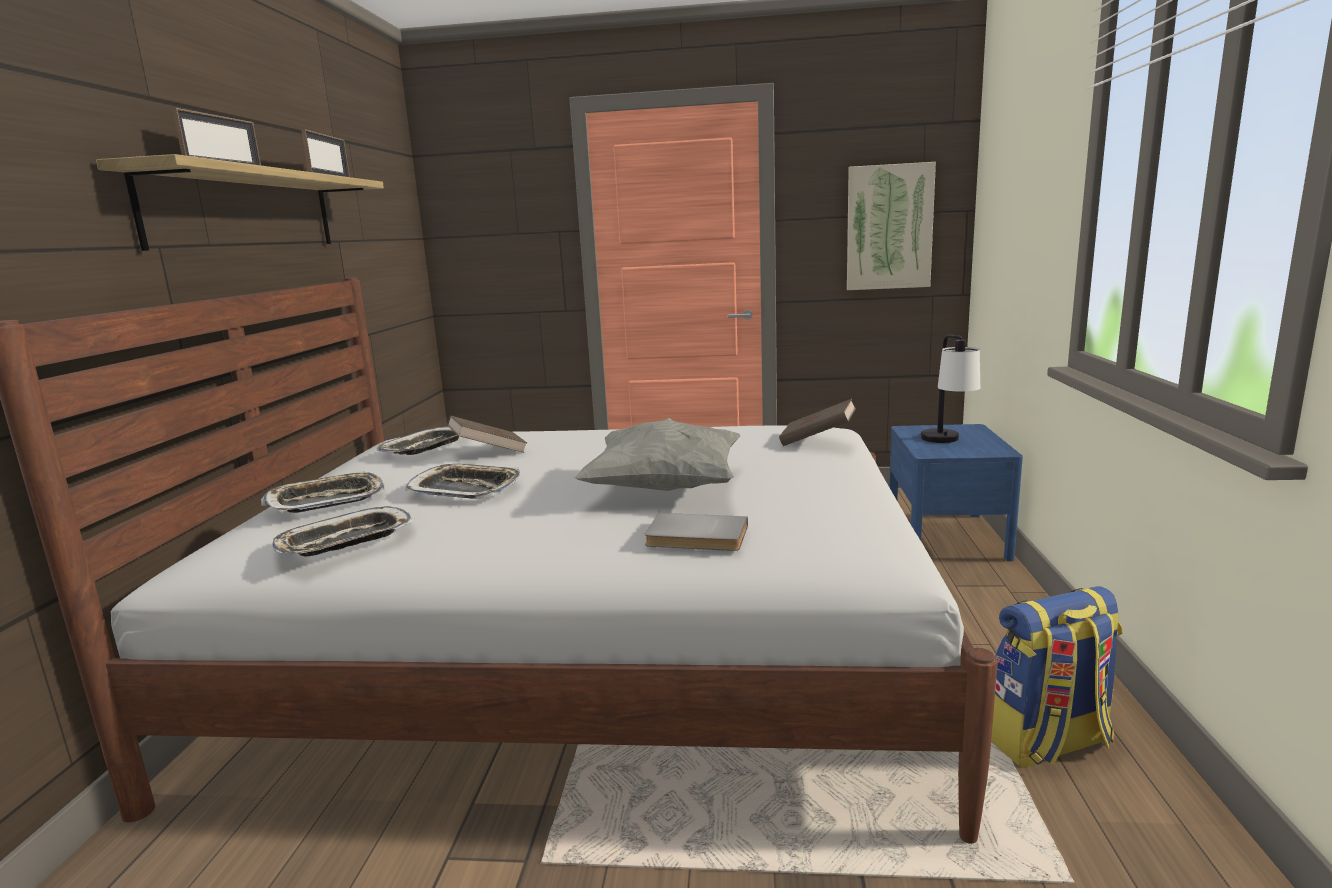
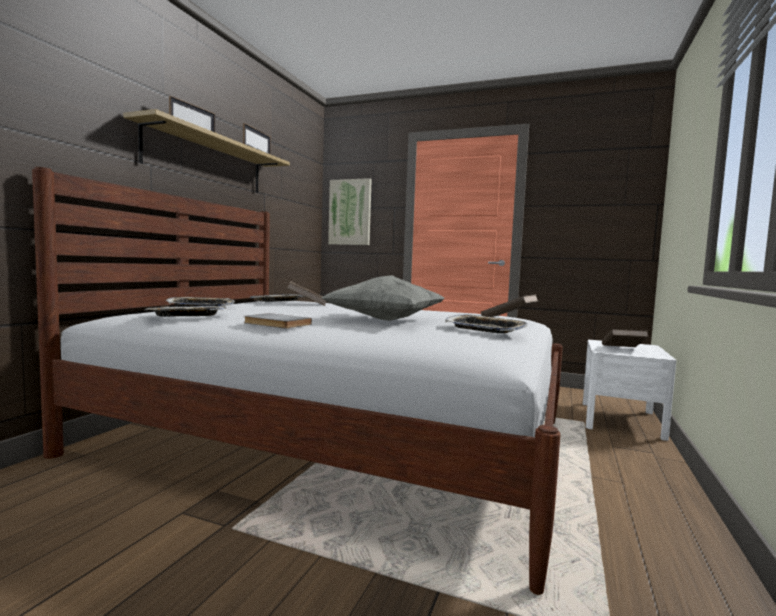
camera: 15 degrees right, 10 degrees down
(465, 489) = (274, 310): tray -> tray (485, 329)
(696, 537) = (376, 333): grey book -> grey book (275, 324)
(889, 227) = (600, 213): picture -> picture (350, 212)
(946, 536) = (620, 420): blue nightstand -> white nightstand
(948, 443) = (622, 349): table lamp -> brown book
(1047, 742) = (638, 548): backpack -> none

